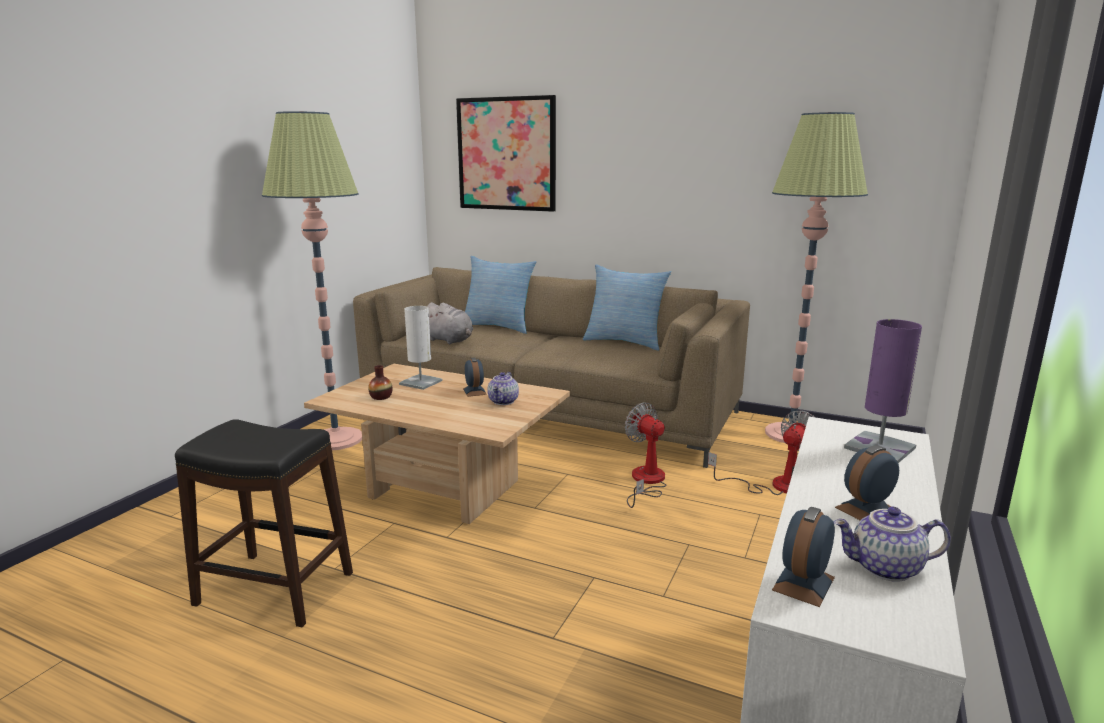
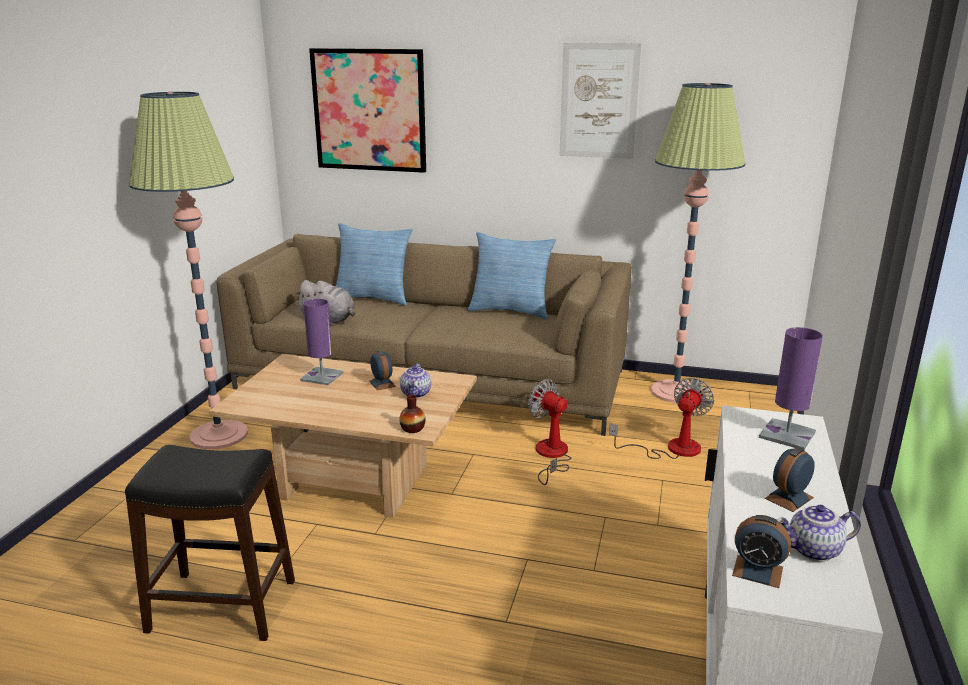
camera: 10 degrees left, 5 degrees up
(381, 397) = (288, 398): vase -> vase (412, 428)
(420, 382) = (322, 376): white table lamp -> purple table lamp
(720, 139) = (599, 101): none -> picture
(803, 584) = (757, 571): alarm clock -> alarm clock turned 90 degrees counterclockwise

